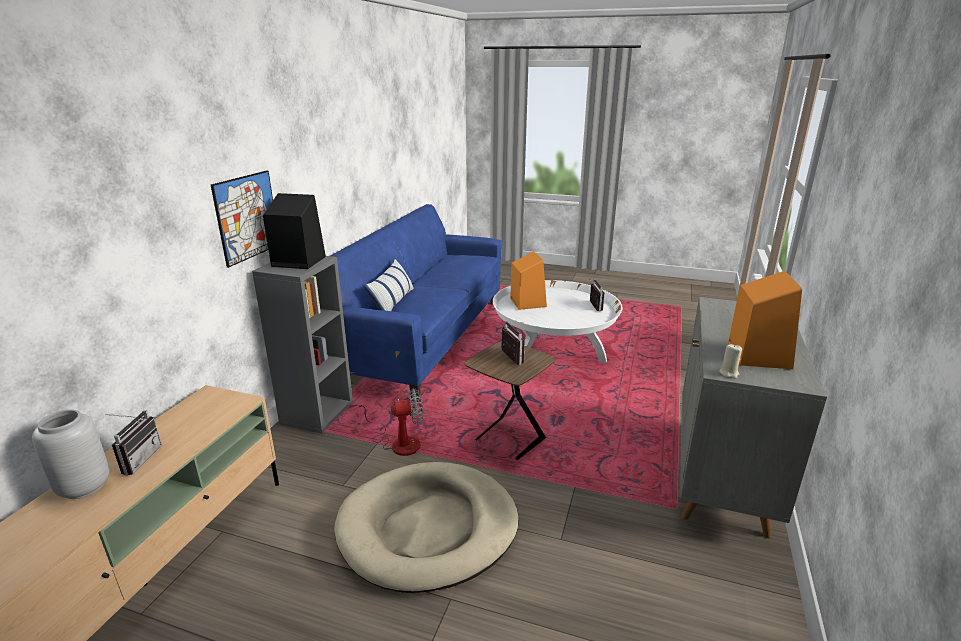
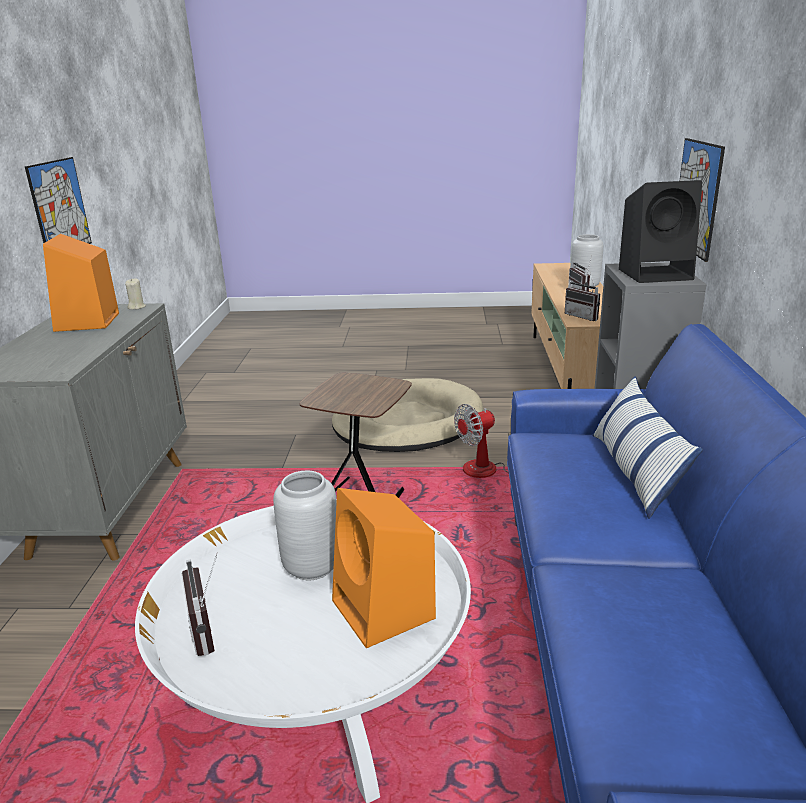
camera: 165 degrees right, 0 degrees up
(508, 358) = (360, 394): radio -> radio (584, 316)
(553, 316) = (313, 566): none -> grey vase
(887, 319) = (59, 208): none -> picture

